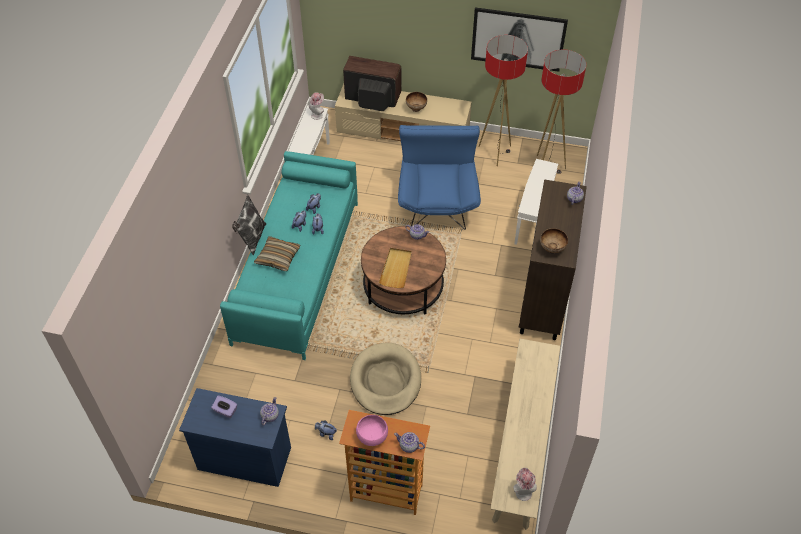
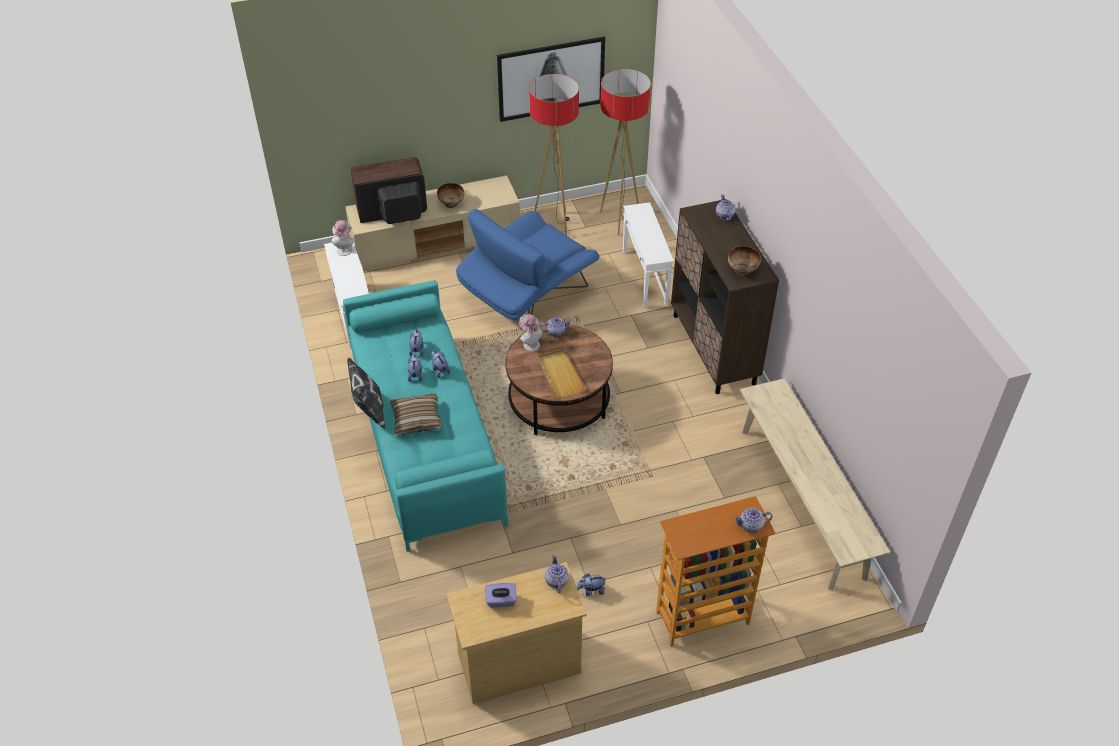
camera: 30 degrees left, 5 degrees down
(244, 458) = (518, 663): blue dresser -> beige dresser
(372, 436) = (705, 535): pink bowl -> none
(385, 381) = (614, 505): beige dog bed -> none
(437, 198) = (527, 295): blue armchair -> blue armchair turned 105 degrees counterclockwise
(523, 491) = (858, 533): hat -> hat (530, 343)

